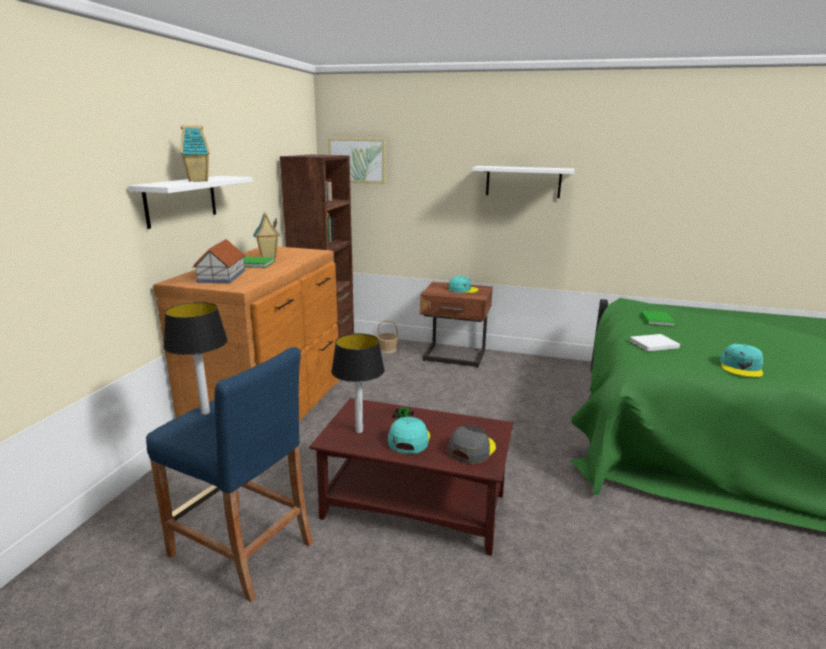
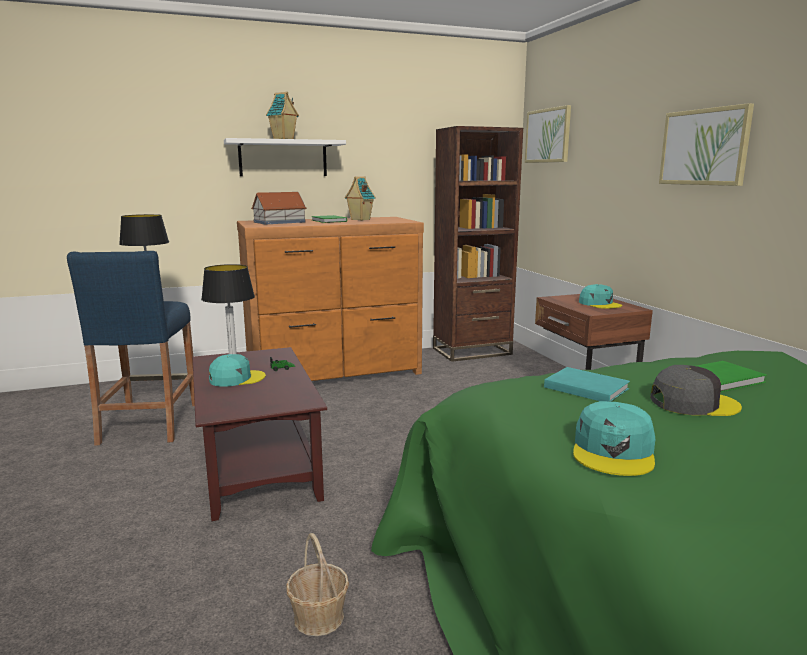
camera: 55 degrees right, 5 degrees down
(387, 349) = (528, 369): basket -> basket (318, 617)
(471, 449) = (244, 401): grey cap -> grey cap (693, 403)
(523, 181) = (704, 147): white shelf -> picture
(652, 344) = (584, 387): white book -> turquoise book
(741, 367) = (614, 451): turquoise cap -> turquoise cap turned 60 degrees counterclockwise

